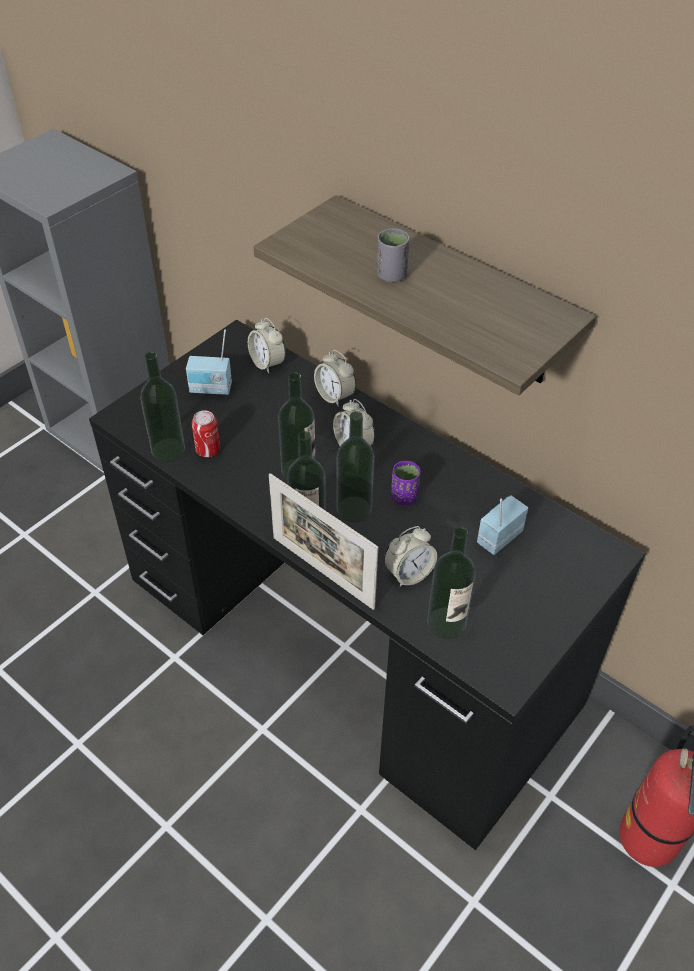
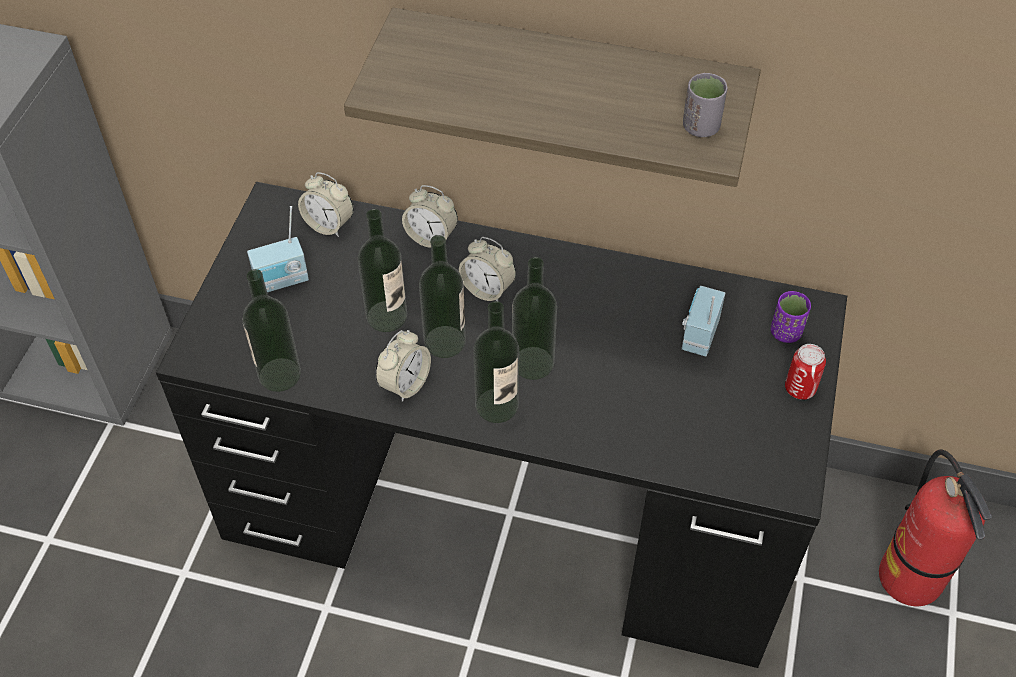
camera: 25 degrees left, 5 degrees up
(208, 450) = (326, 357): can -> can (800, 388)
(322, 572) = (542, 448): picture frame -> none
(391, 275) = (524, 91): grey cup -> grey cup (700, 127)
(404, 497) = (577, 328): purple cup -> purple cup (786, 332)
(408, 573) = (632, 412): alarm clock -> alarm clock (405, 384)
(446, 623) = (701, 449): bottle -> bottle (386, 316)

